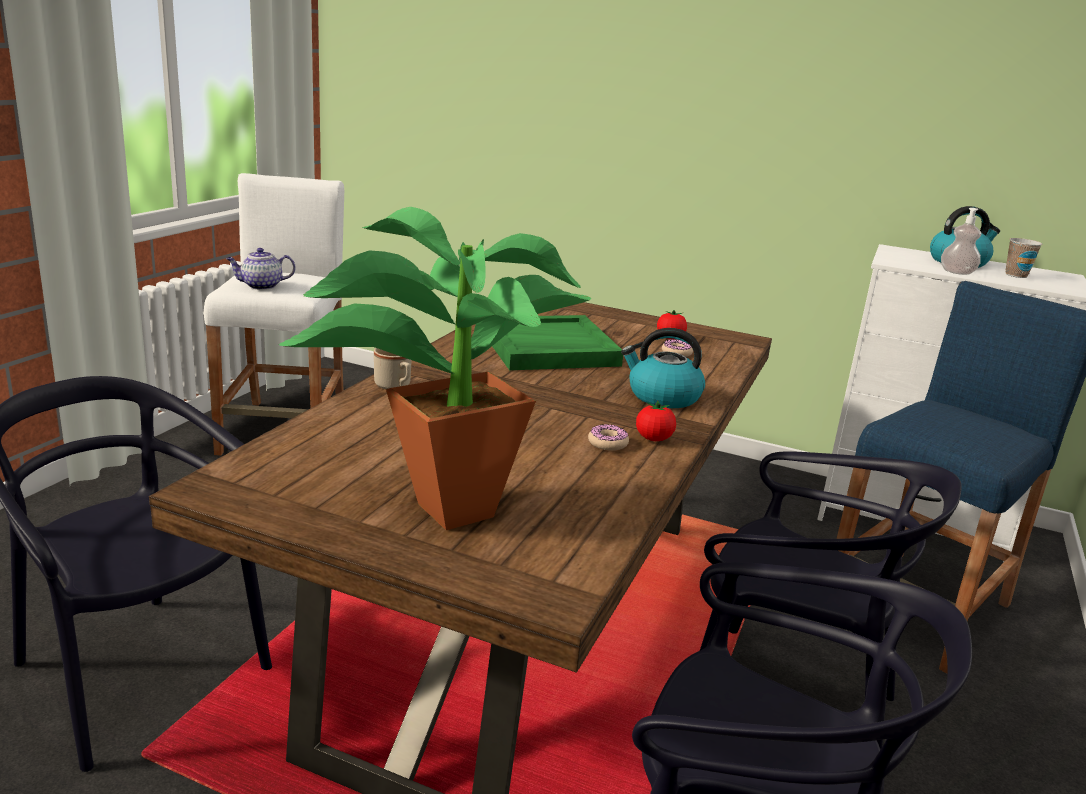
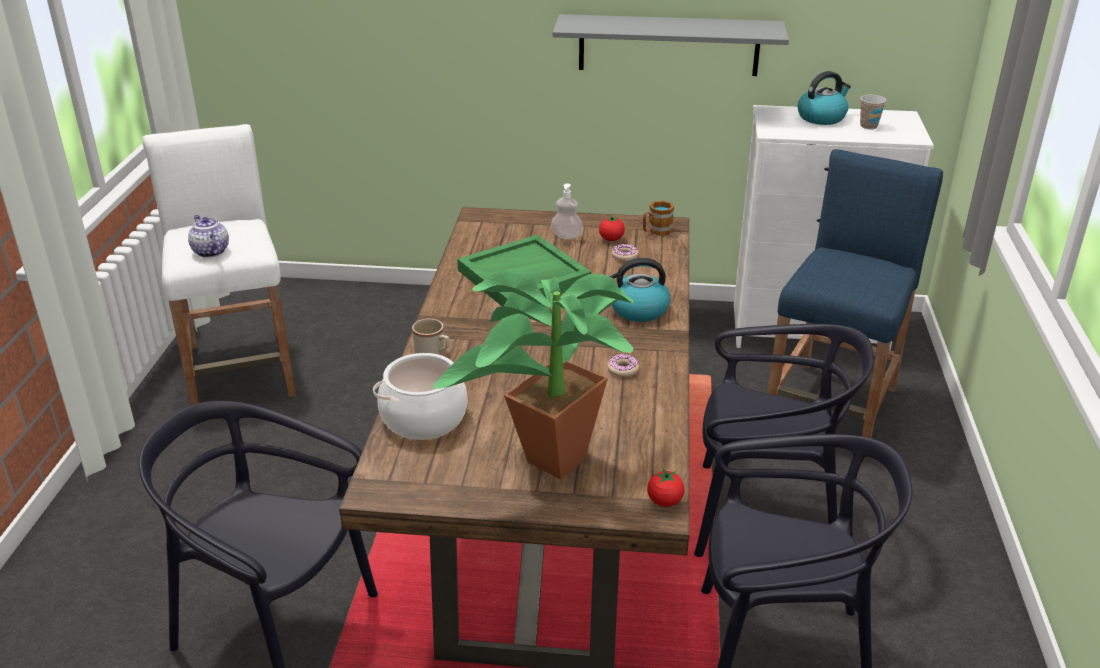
camera: 15 degrees left, 10 degrees up
(261, 286) = (210, 251): teapot -> teapot turned 90 degrees clockwise
(331, 436) = (423, 418): none -> cooking pot
(653, 439) = (652, 356): tomato -> tomato (664, 501)
(726, 341) = (656, 231): none -> mug
(791, 166) = (668, 45): none -> grey shelf
(957, 272) = (825, 134): soap dispenser -> soap dispenser (566, 236)

